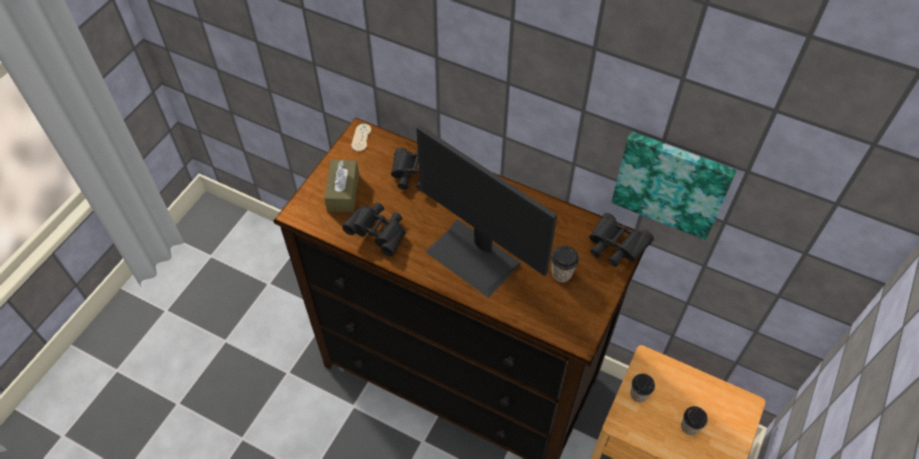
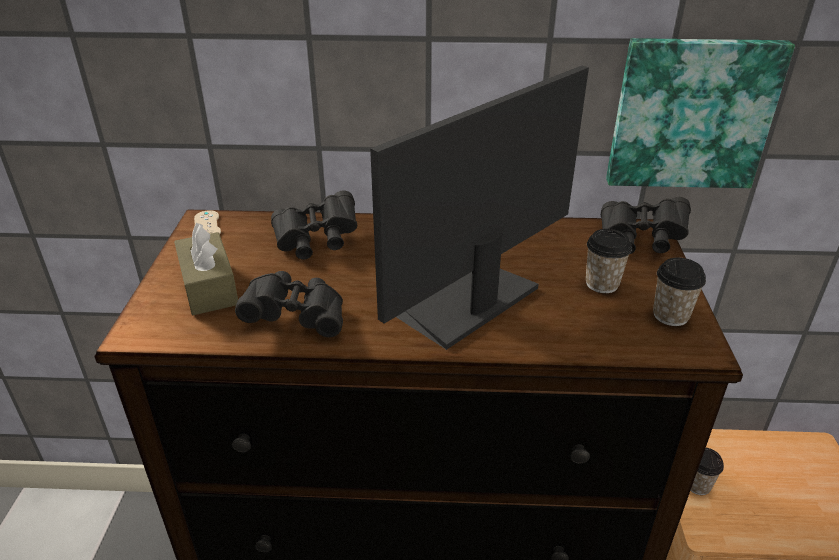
camera: 25 degrees left, 20 degrees down
(474, 256) = (466, 301): monitor -> monitor turned 120 degrees clockwise
(689, 427) = (784, 499): cup -> cup (670, 315)

